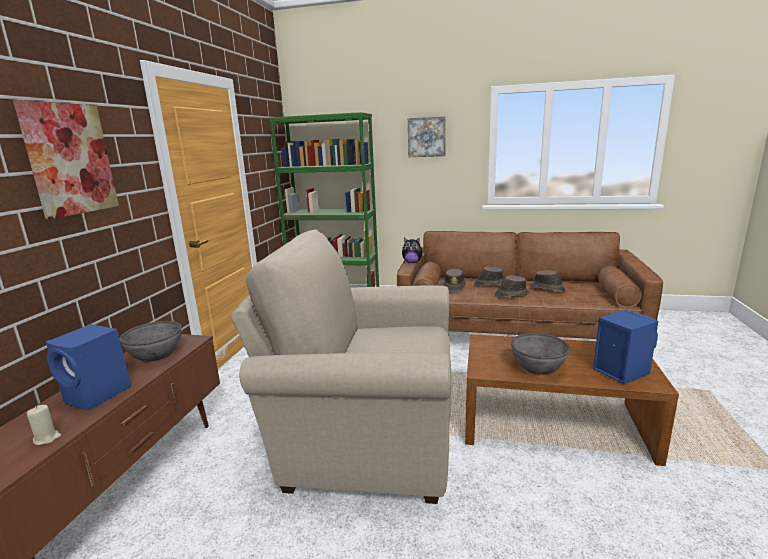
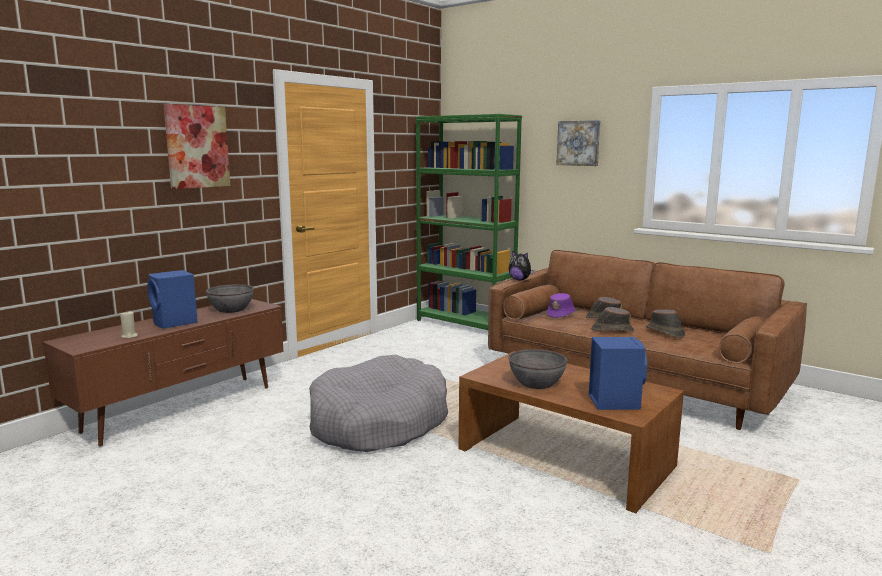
camera: 25 degrees right, 5 degrees down
(364, 436) = (378, 422): beige armchair -> grey dog bed
(454, 287) = (561, 314): brown hat -> purple hat

